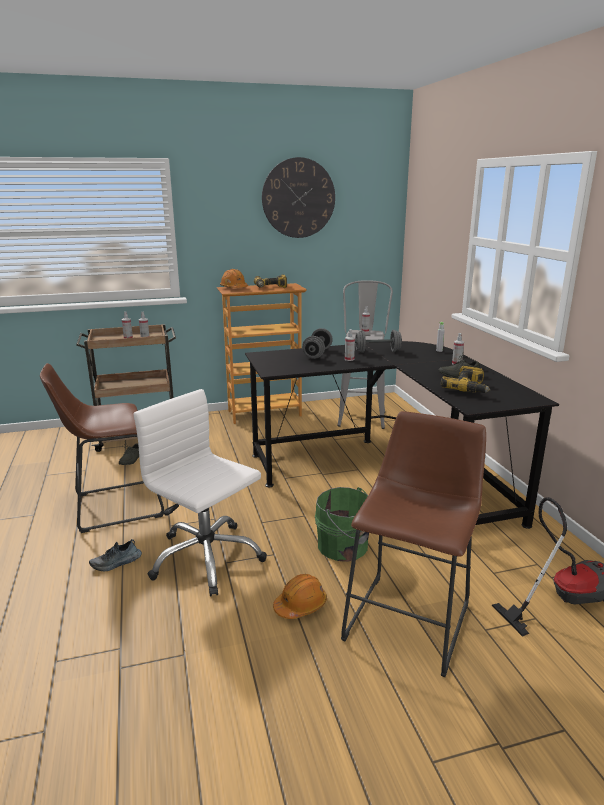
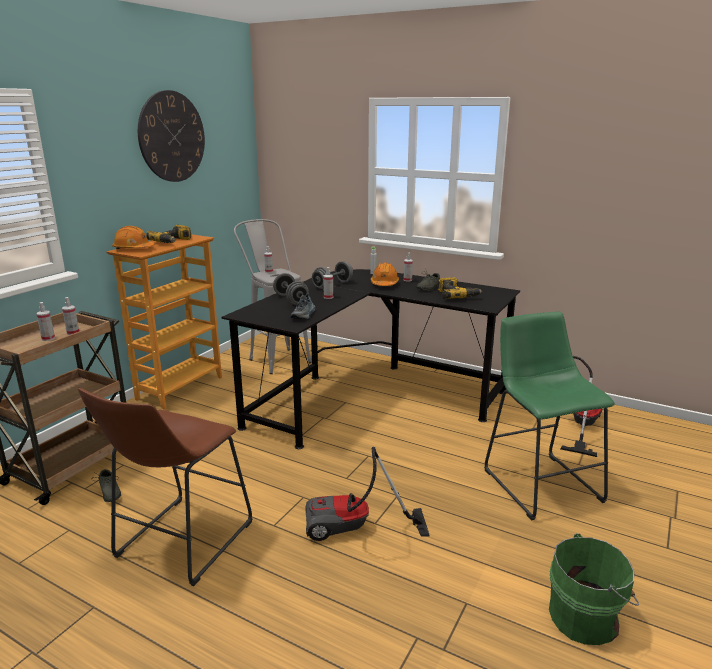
camera: 45 degrees left, 0 degrees up
(116, 563) = (285, 585): shoe -> shoe (304, 315)
(206, 558) = (354, 530): white office chair -> vacuum cleaner
(301, 605) = (475, 516): orange hard hat -> orange hard hat (384, 284)
(344, 547) = (433, 462): green bucket -> green bucket (586, 617)
(410, 617) = (538, 481): brown stool -> green stool

